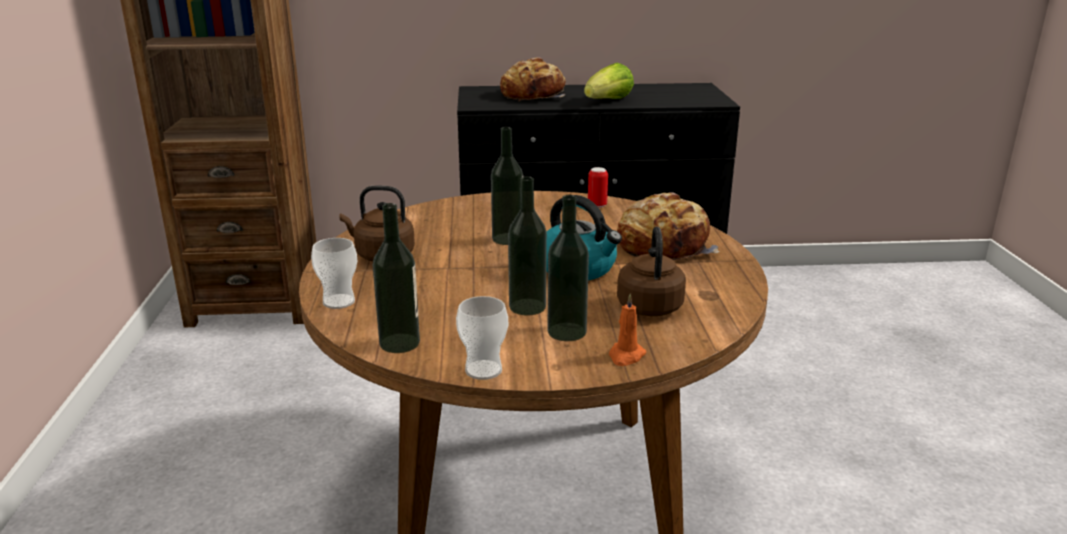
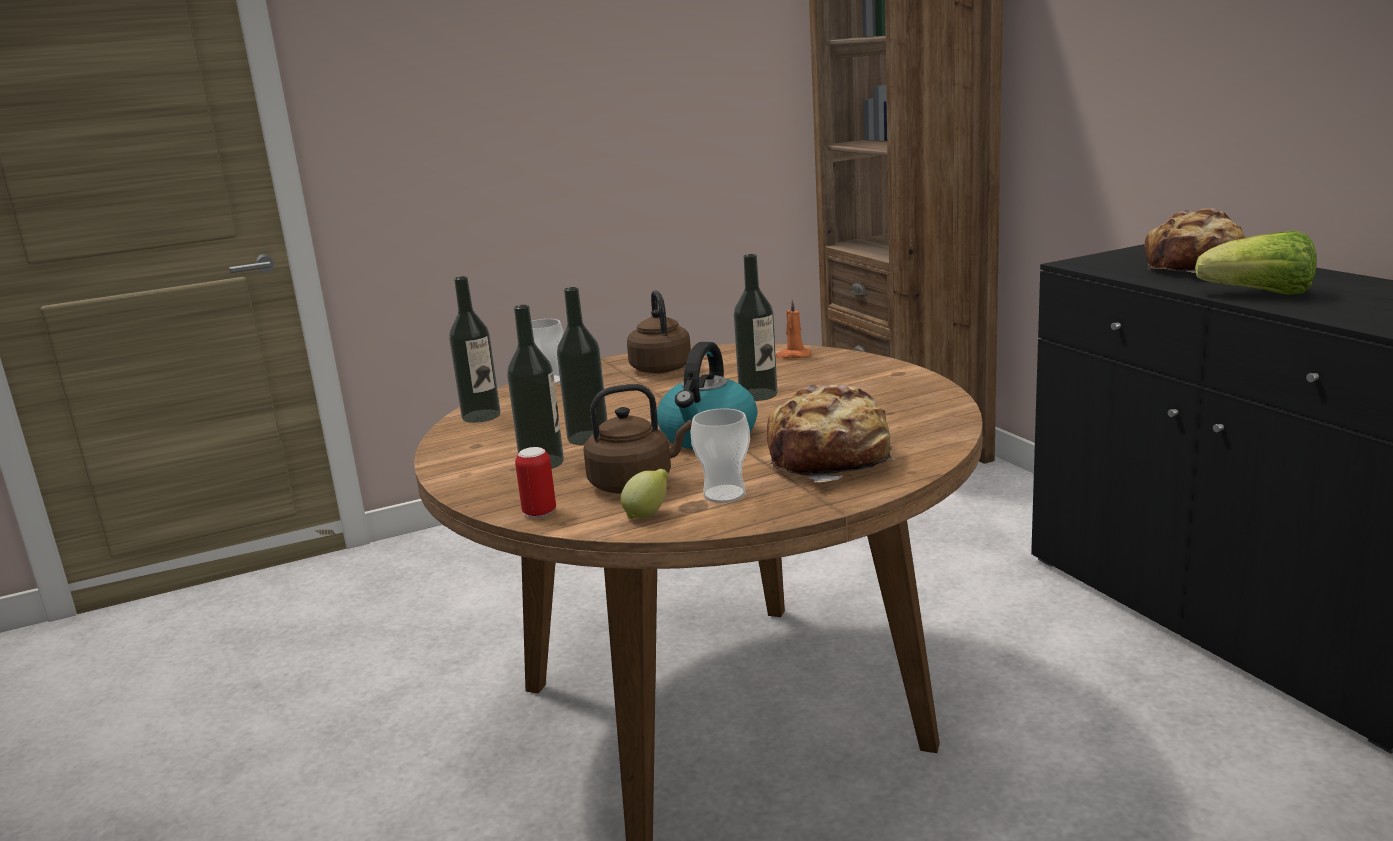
camera: 70 degrees right, 5 degrees down
(483, 370) = (445, 451): cup -> cup (724, 494)
(597, 205) = (927, 405): can -> can (539, 513)
(626, 356) = (502, 495): orange candle -> orange candle (793, 355)
(712, 310) = (648, 514): none -> lemon

